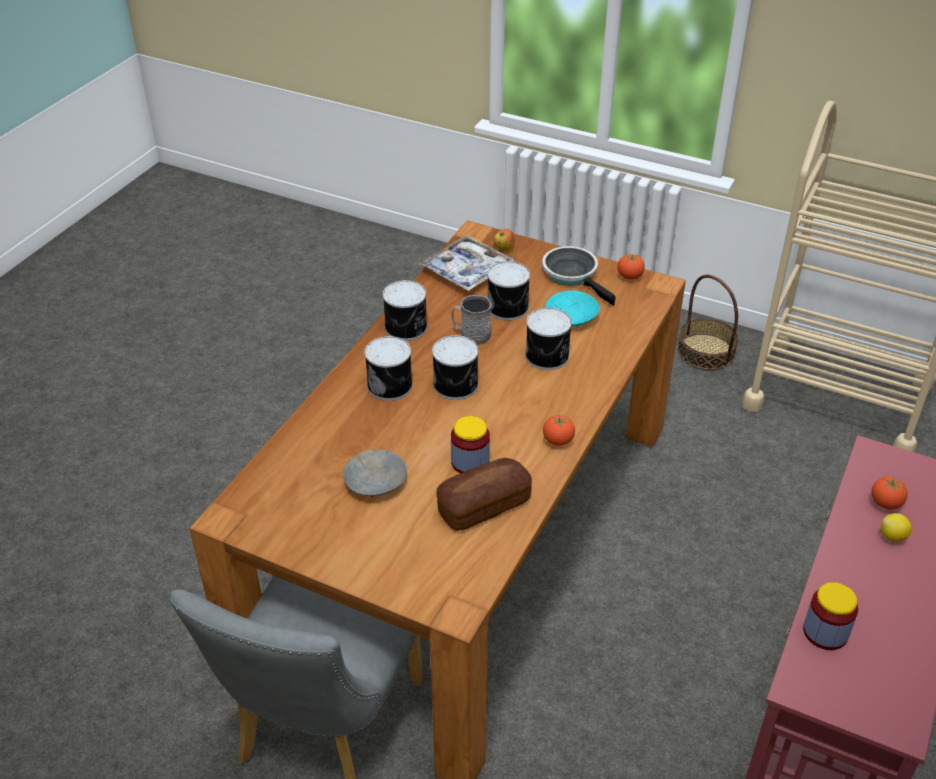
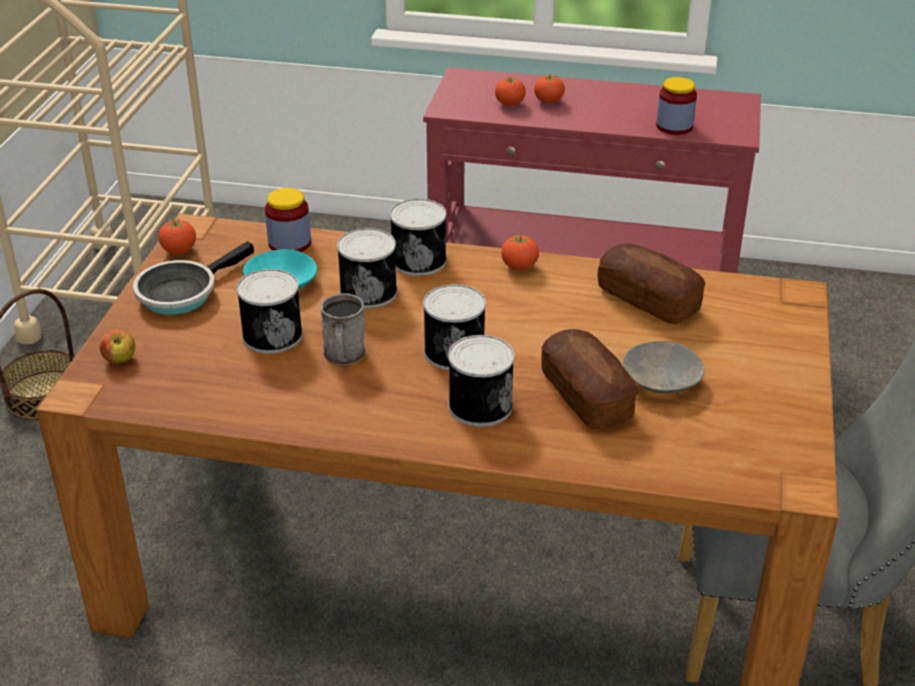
camera: 105 degrees left, 5 degrees down
(376, 438) = (586, 396): none -> bread
(407, 328) = (346, 416): can -> can (419, 260)
(467, 270) = (186, 385): tray -> none
(470, 462) = (587, 319): jar -> jar (289, 243)
(892, 537) = (548, 102): lemon -> tomato

